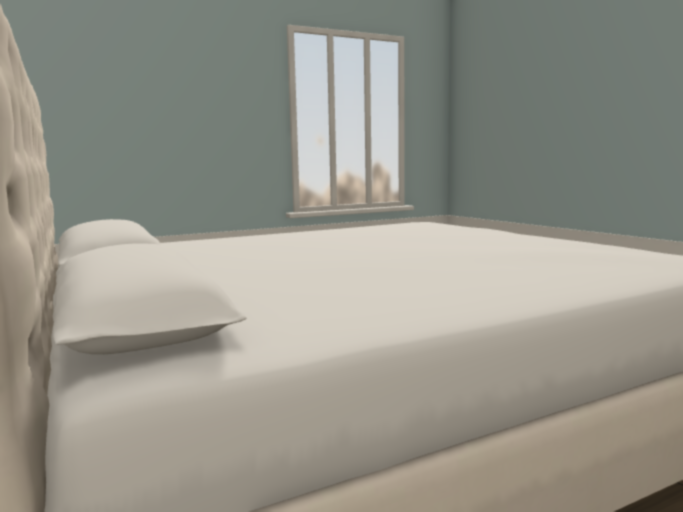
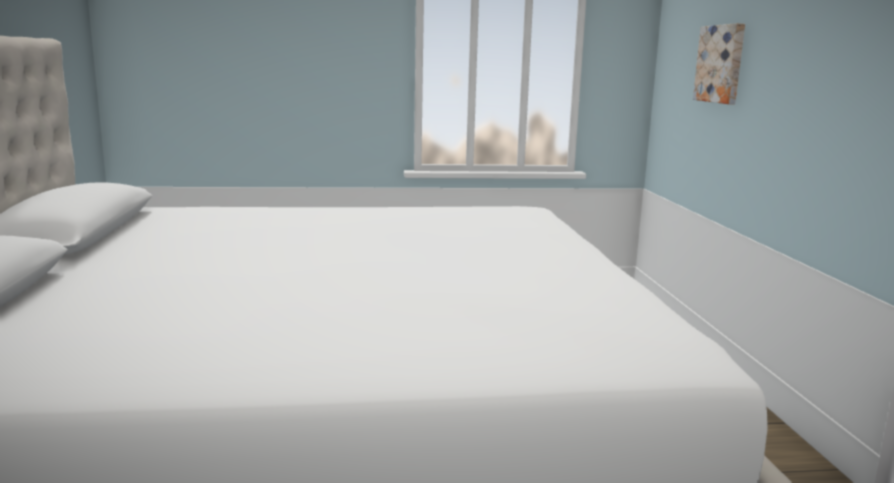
camera: 20 degrees right, 5 degrees up
(520, 116) = (721, 64): none -> picture

